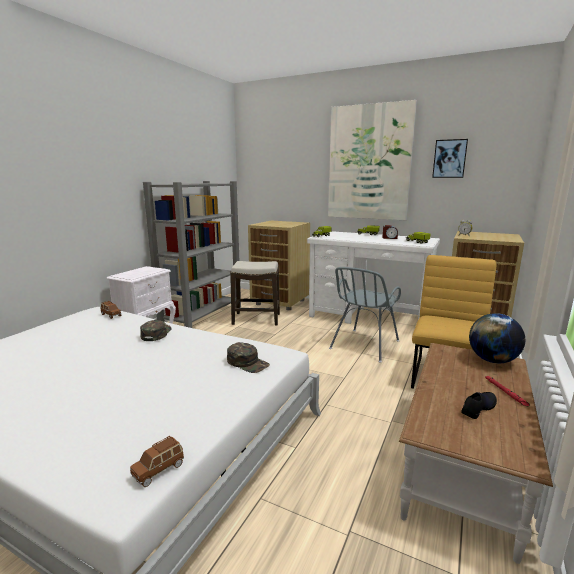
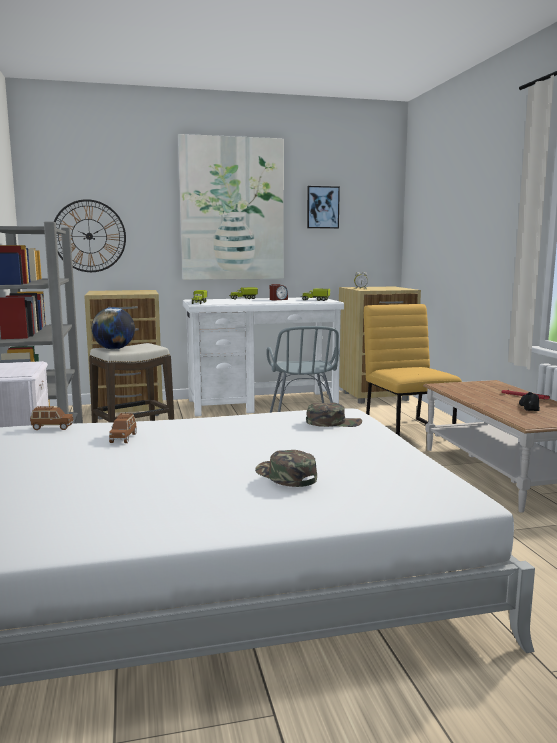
camera: 40 degrees left, 5 degrees down
(156, 333) = (169, 428): green cap -> green cap (285, 475)
(159, 470) = (450, 483): brown toy car -> brown toy car (123, 438)
(273, 184) = (89, 236): none -> wall clock
(492, 360) = (483, 384): globe -> globe (114, 349)

